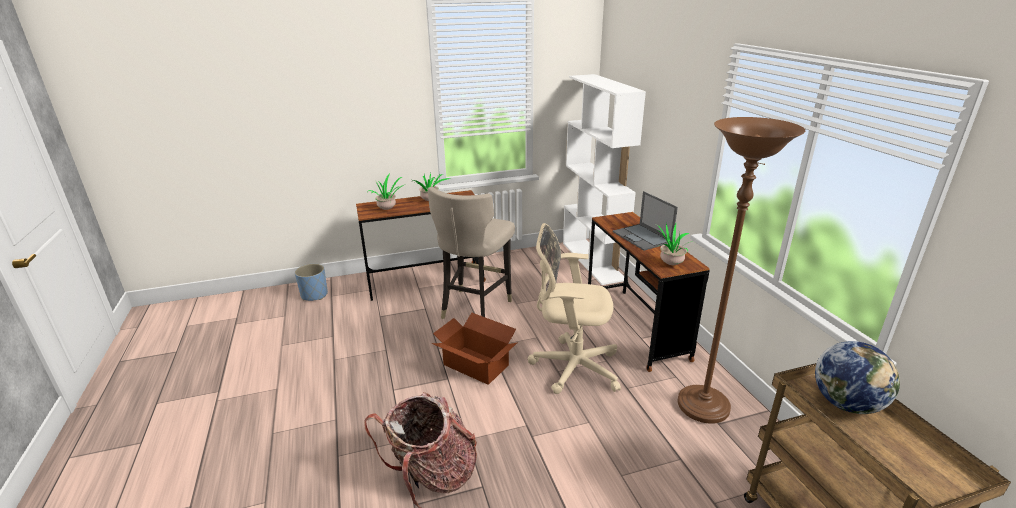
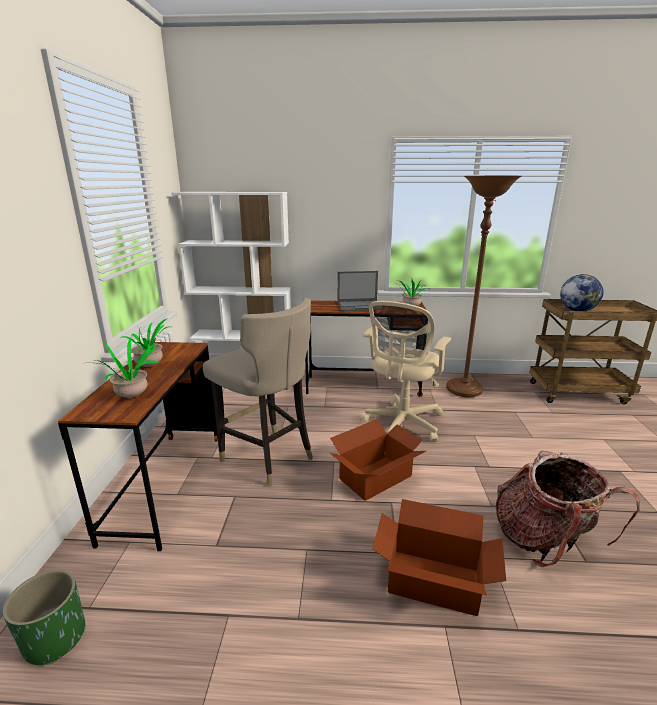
camera: 70 degrees left, 5 degrees down
(314, 295) = (55, 638): blue planter -> green planter
(372, 410) = (432, 580): none -> cardboard box

